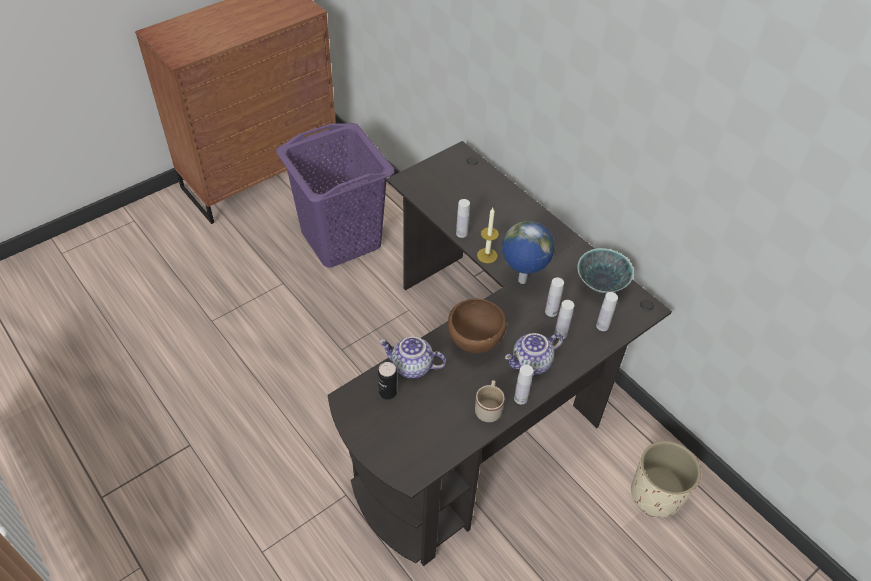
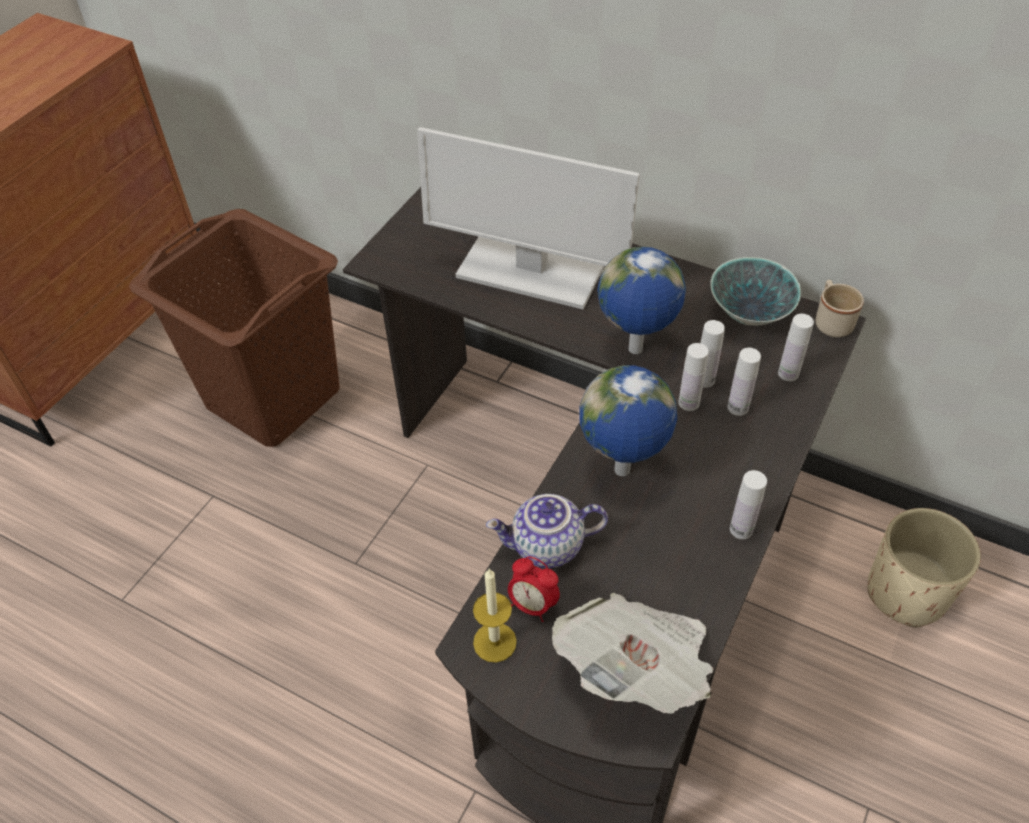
camera: 20 degrees left, 0 degrees up
(341, 238) = (273, 396): purple laundry basket -> brown laundry basket
(387, 392) = (532, 605): can -> alarm clock
(423, 444) = (637, 668): none -> newspaper
(461, 233) = (505, 311): white bottle -> white bottle (688, 403)
(474, 344) = (623, 472): brown bowl -> globe
(487, 215) = (528, 273): none -> monitor
(487, 255) = (562, 331): candle -> candle (494, 642)
(489, 408) = (704, 564): beige mug -> beige mug (831, 321)
(531, 364) = (724, 469): teapot -> none

